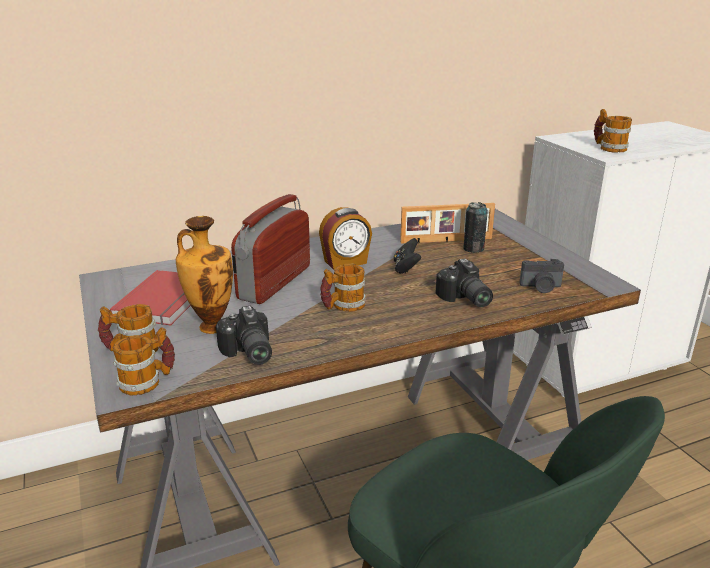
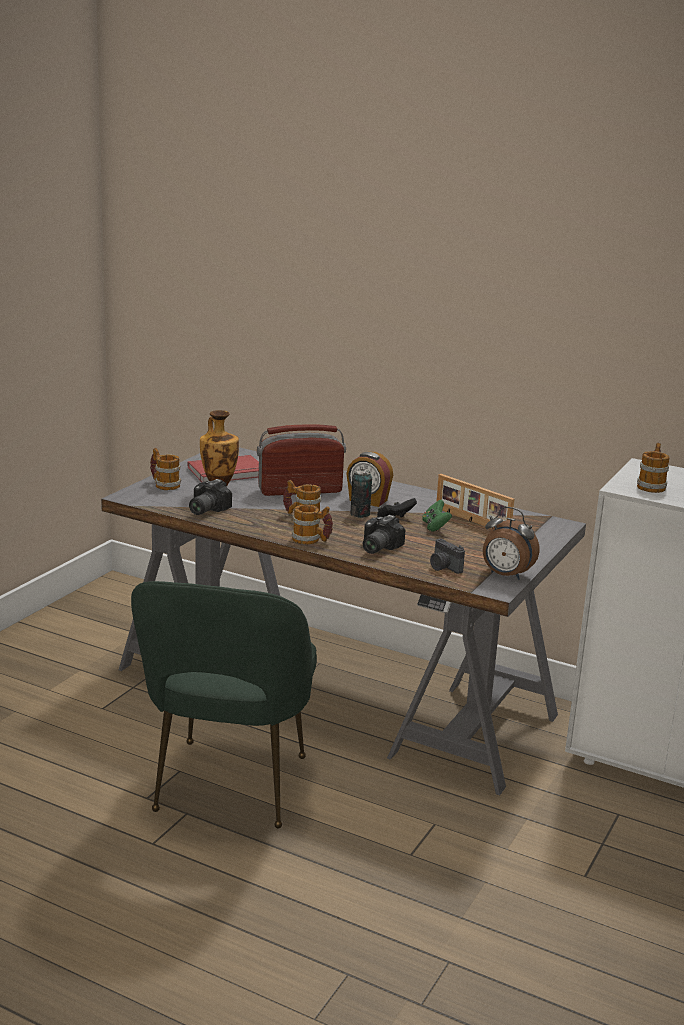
camera: 50 degrees right, 5 degrees down
(148, 381) = (143, 498): mug -> mug (311, 540)
(443, 258) = (435, 527): none -> green game controller
(473, 249) = (474, 533): can -> can (360, 514)
(579, 270) = (505, 575): none -> alarm clock

